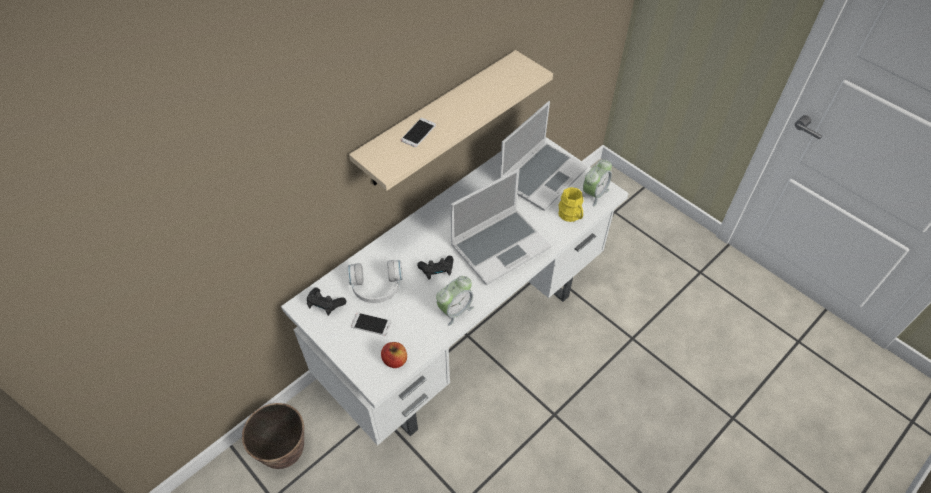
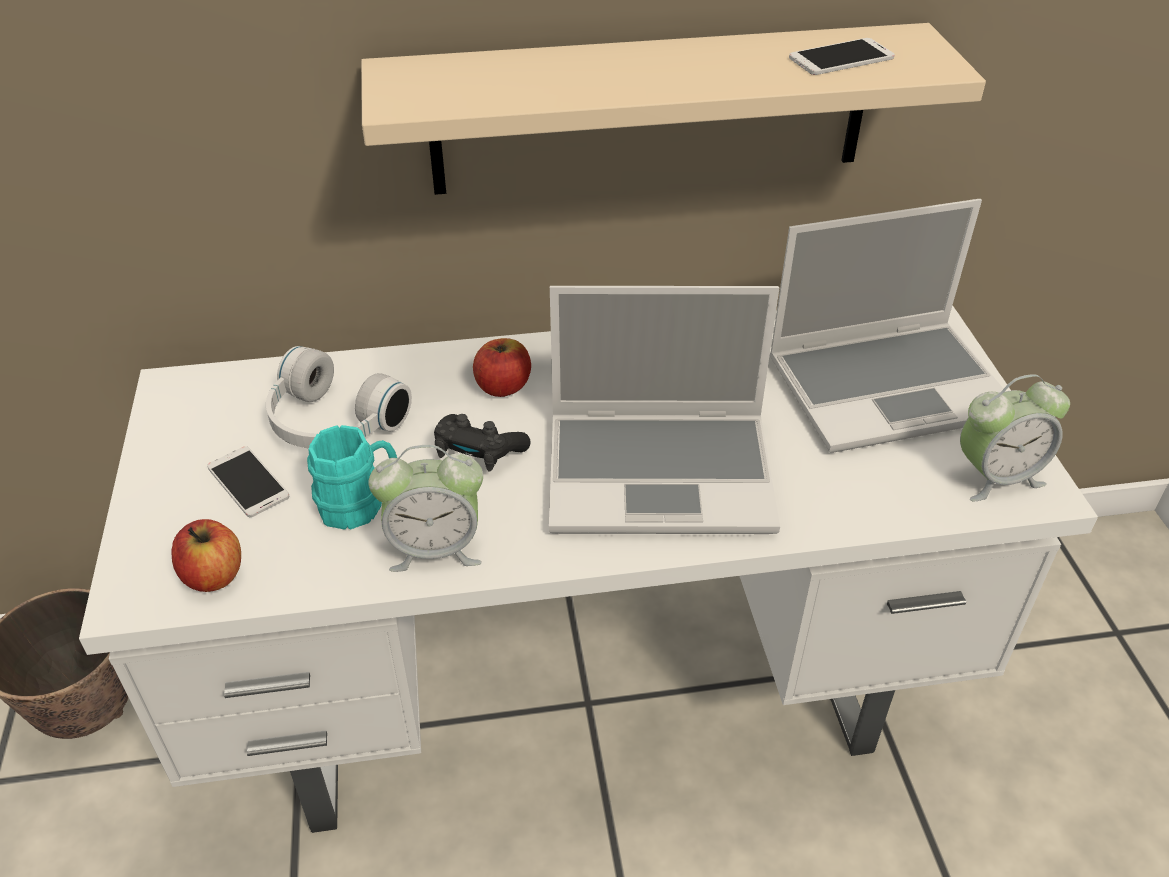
camera: 35 degrees right, 10 degrees down
(325, 305) = (211, 405): black game controller -> none
(416, 309) = (360, 503): none -> turquoise mug
(418, 133) = (541, 73): phone -> phone (841, 58)
(421, 241) = (503, 386): none -> apple
(571, 216) = (893, 494): yellow mug -> none

